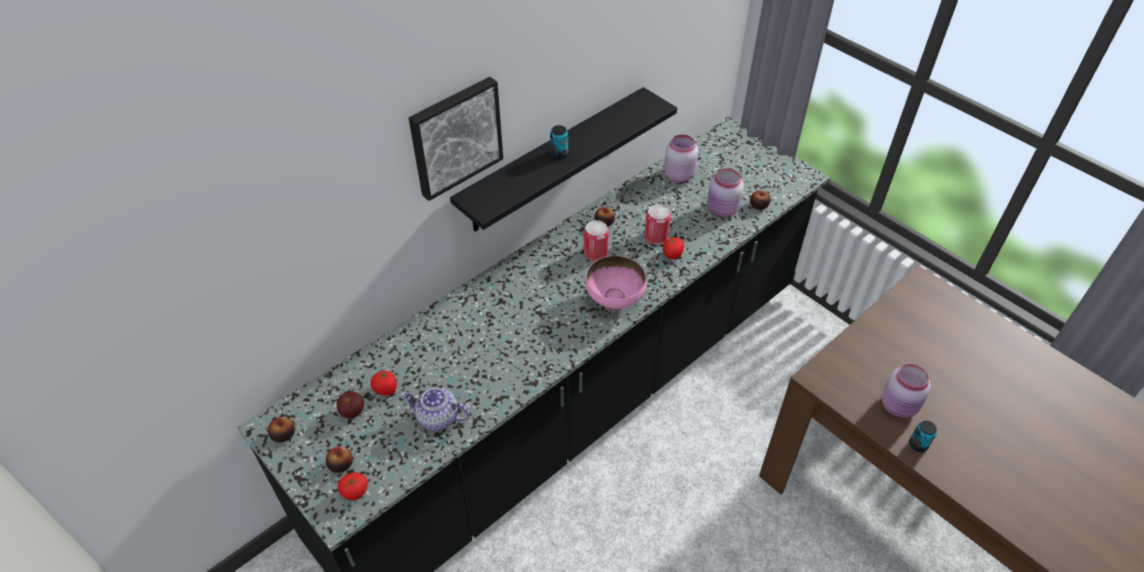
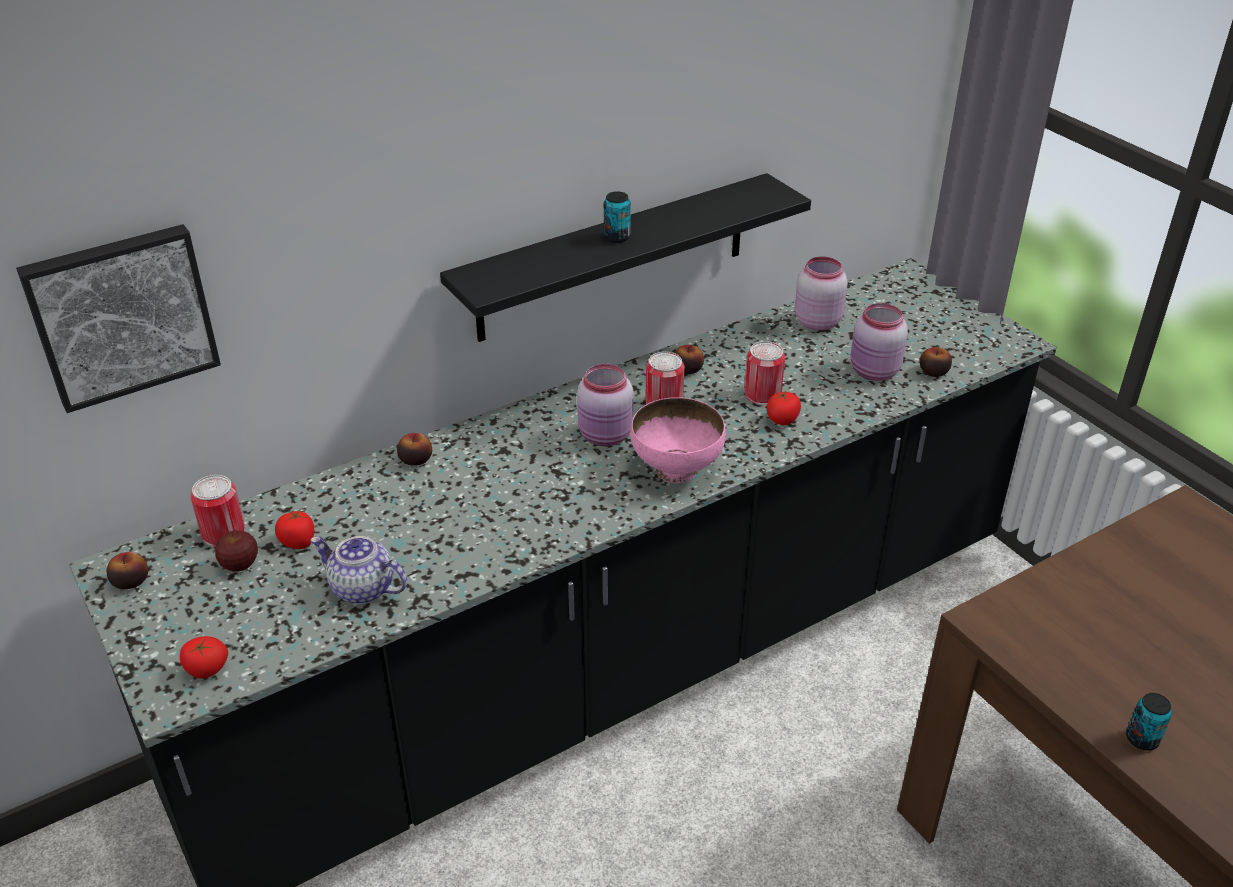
camera: 10 degrees right, 10 degrees down
(334, 389) = (223, 533): none -> can
(341, 464) = (199, 631): apple -> apple (415, 459)
(455, 136) = (452, 174): picture -> picture (122, 315)
(899, 406) = (1118, 679): pink jar -> pink jar (606, 436)

